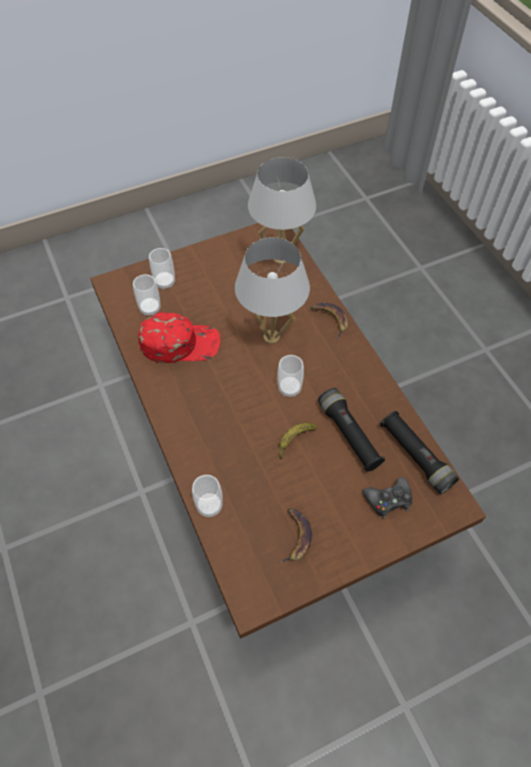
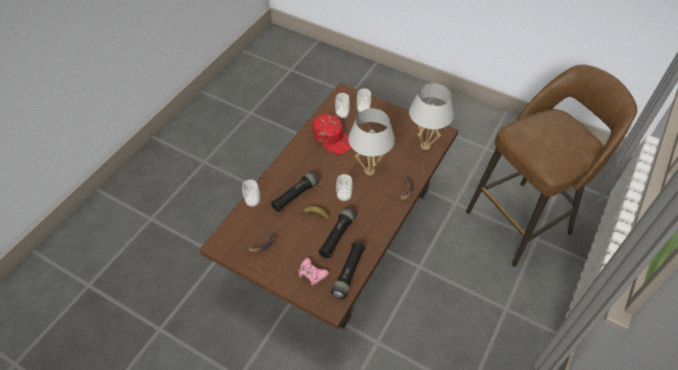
camera: 55 degrees right, 5 degrees down
(243, 445) = (295, 196): none -> black flashlight
(388, 500) = (312, 274): black game controller -> pink game controller
(390, 264) = (521, 221): none -> brown stool

